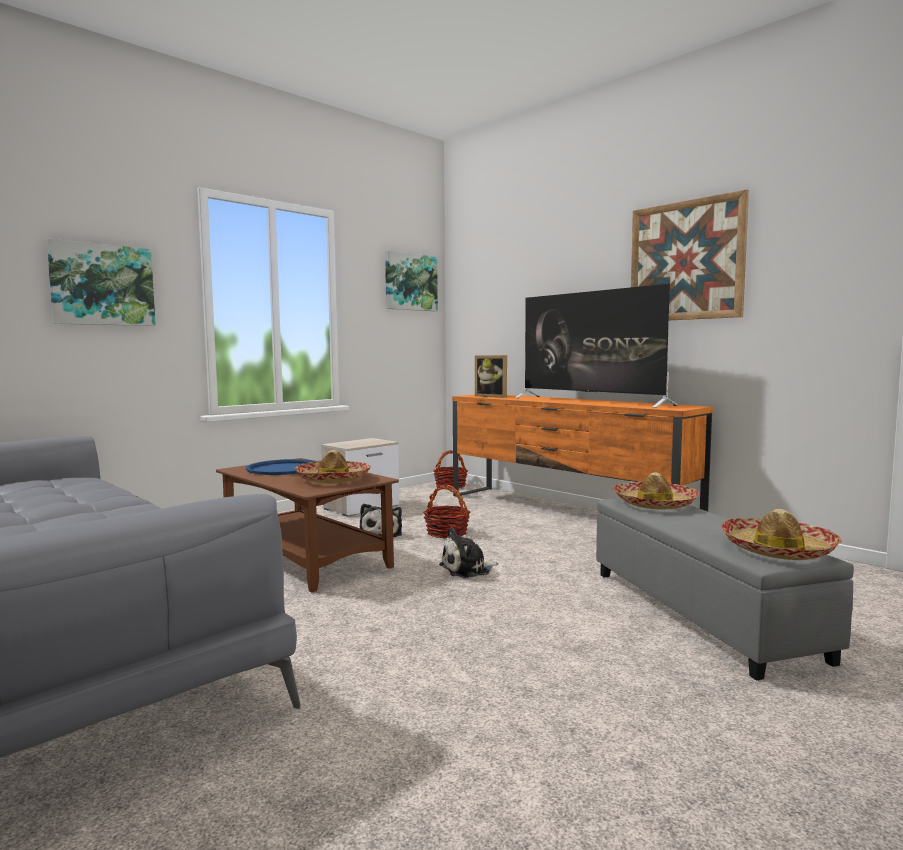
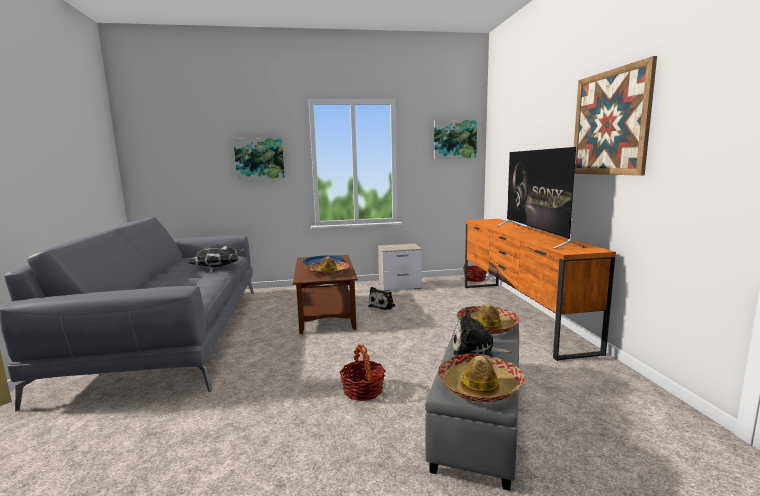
camera: 35 degrees right, 5 degrees up
(96, 493) = (219, 266): none -> pillow
(447, 533) = (418, 313): basket -> basket (363, 390)
(467, 569) = (390, 341): plush toy -> plush toy (476, 351)
(493, 396) = (488, 223): picture frame -> none

